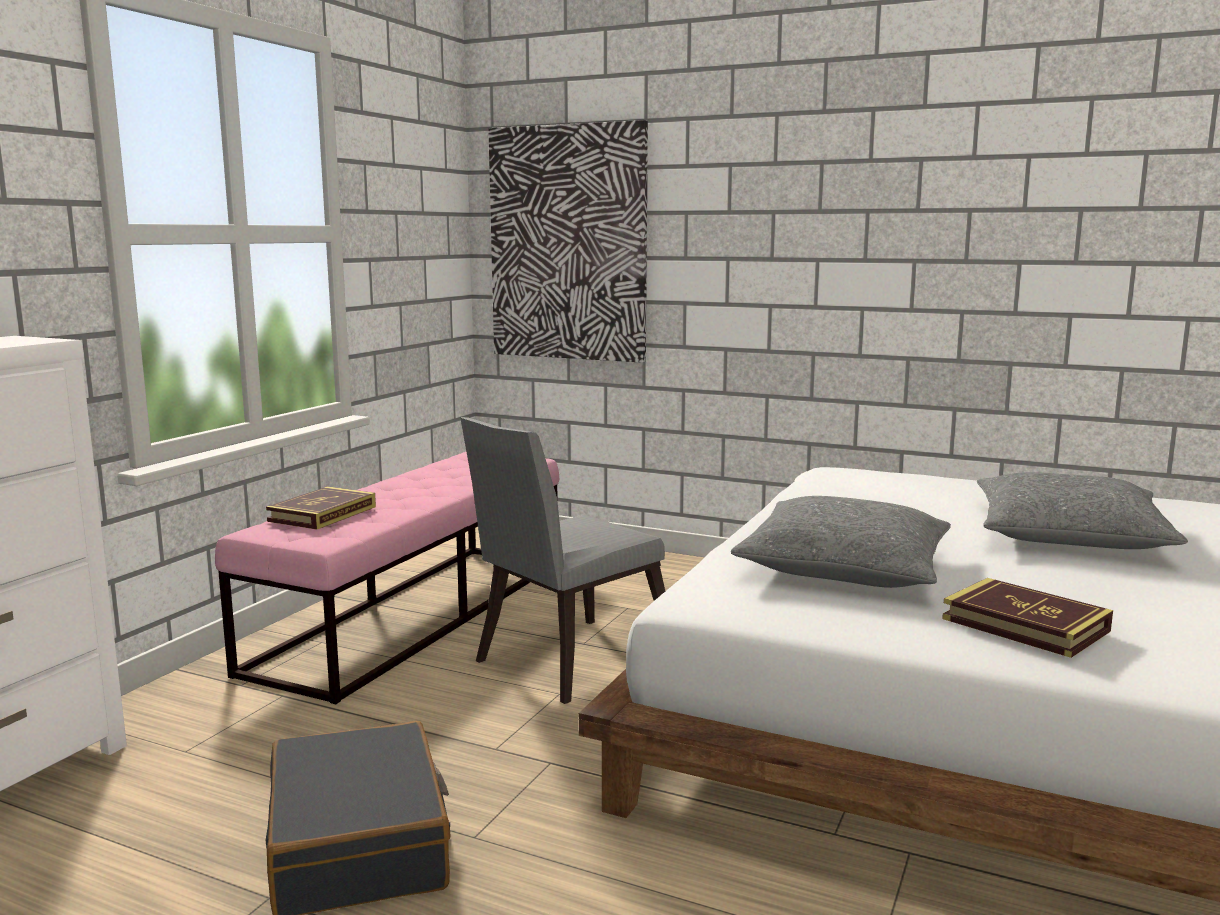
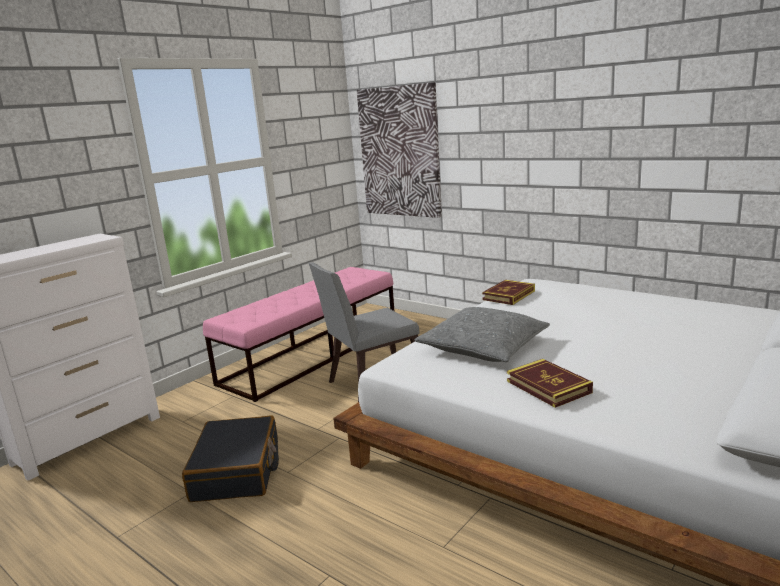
camera: 15 degrees right, 5 degrees up
(322, 514) = (255, 307): book -> book (509, 295)
(1069, 535) = (629, 329): grey pillow -> none

